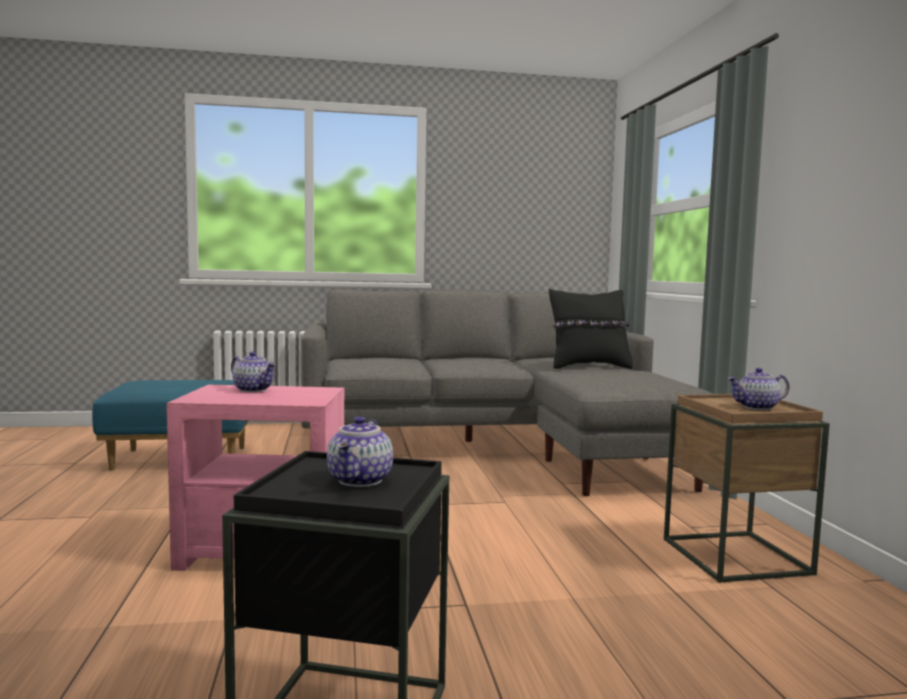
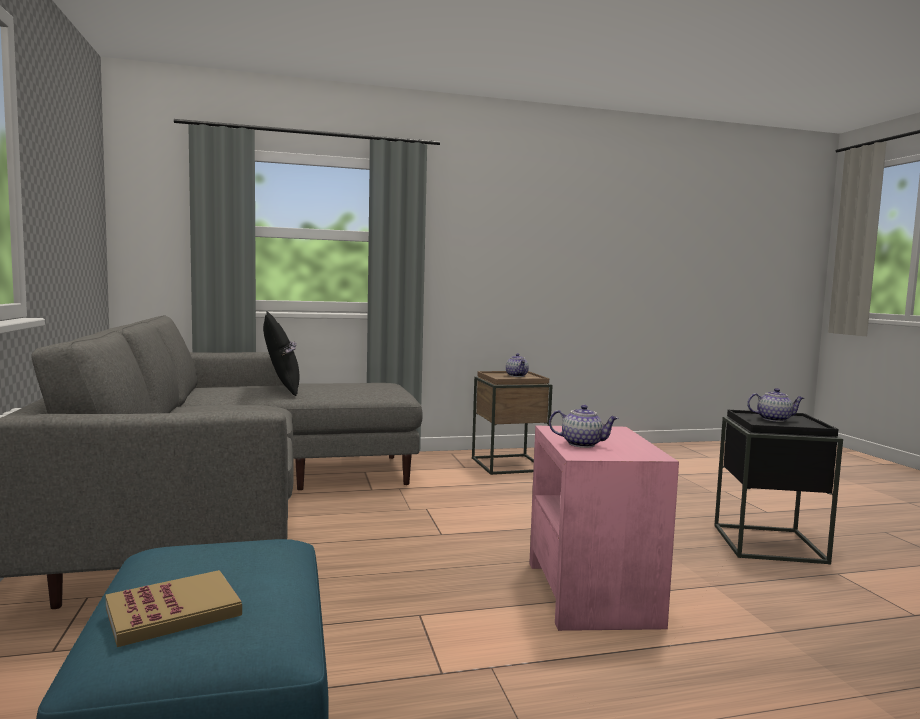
camera: 95 degrees left, 0 degrees up
(158, 381) = (173, 612): none -> book
(254, 390) = (582, 444): teapot -> teapot turned 75 degrees clockwise

